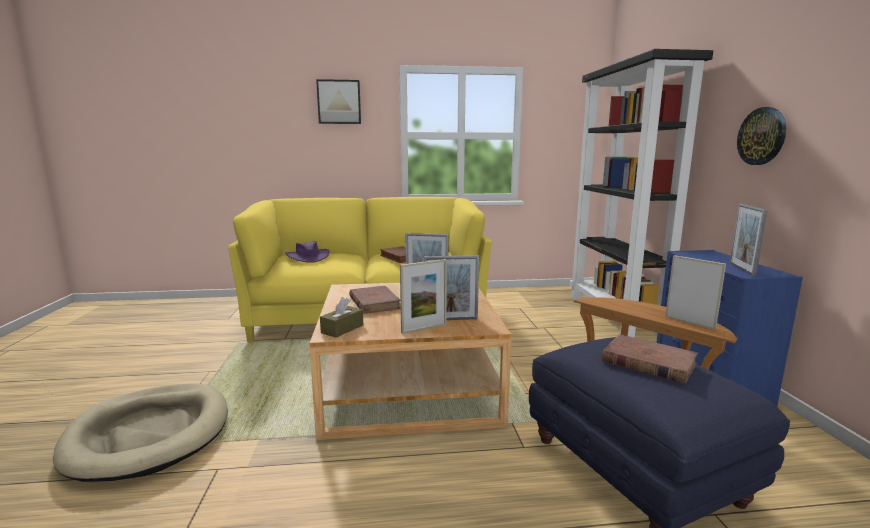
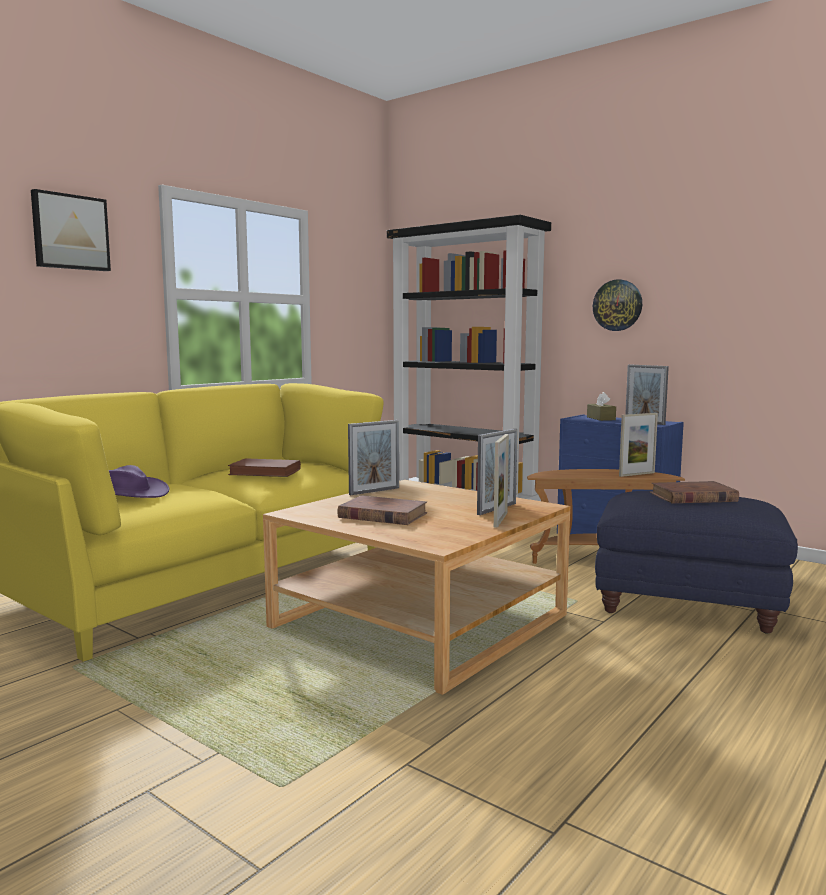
camera: 45 degrees left, 5 degrees down
(150, 434) = (227, 792): beige dog bed -> none
(342, 329) = (434, 539): brown tissue box -> brown tissue box (601, 418)
(689, 322) = (637, 474): picture frame -> picture frame turned 150 degrees clockwise

